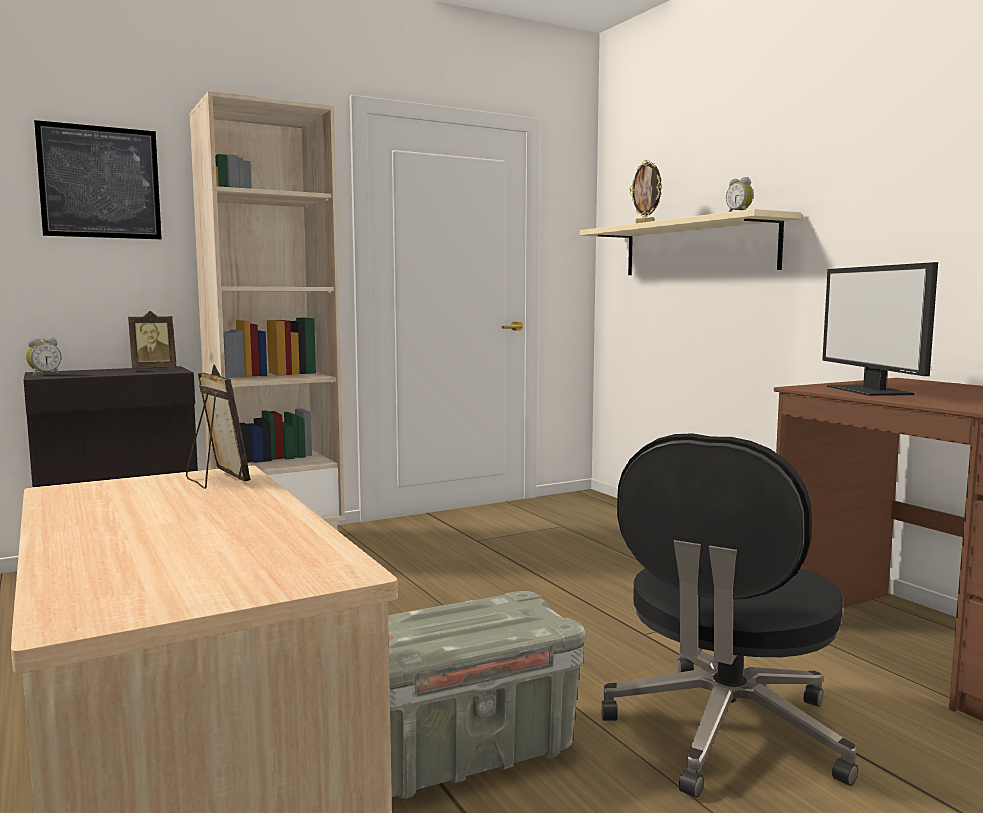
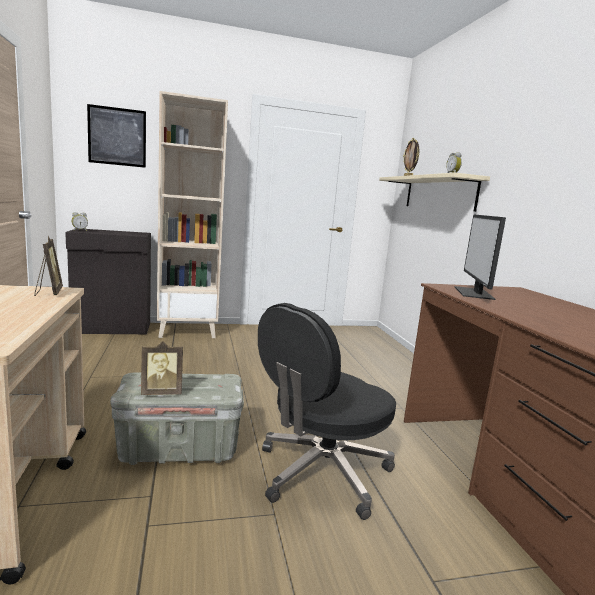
camera: 15 degrees right, 5 degrees up
(153, 369) = (133, 233): picture frame -> picture frame (162, 392)

